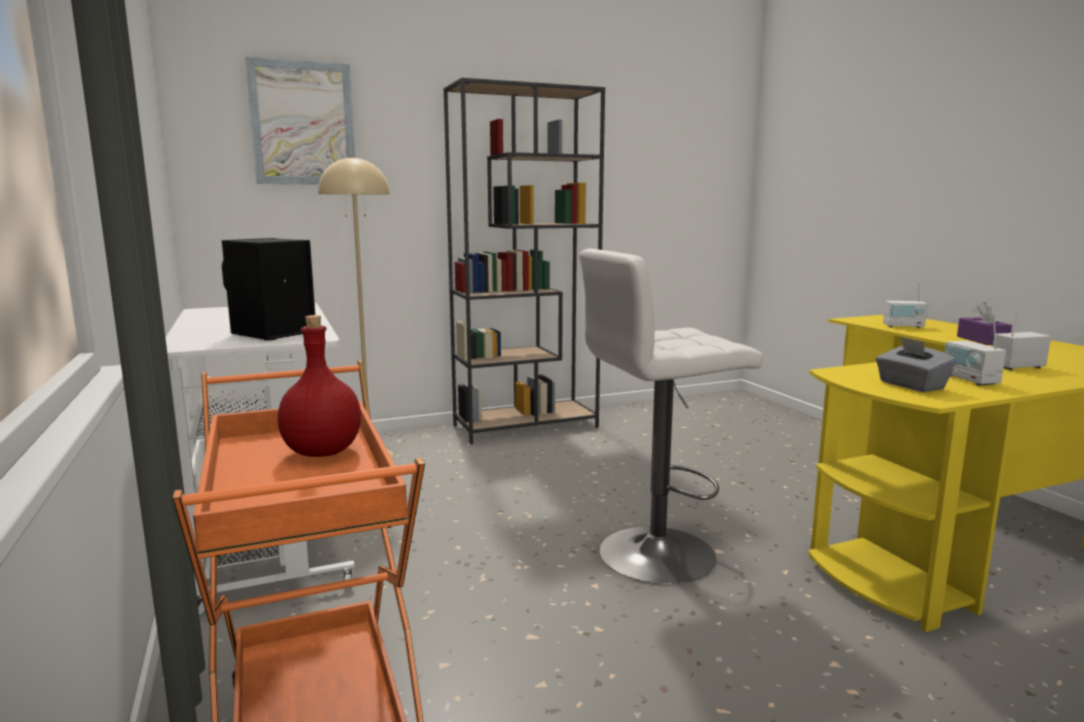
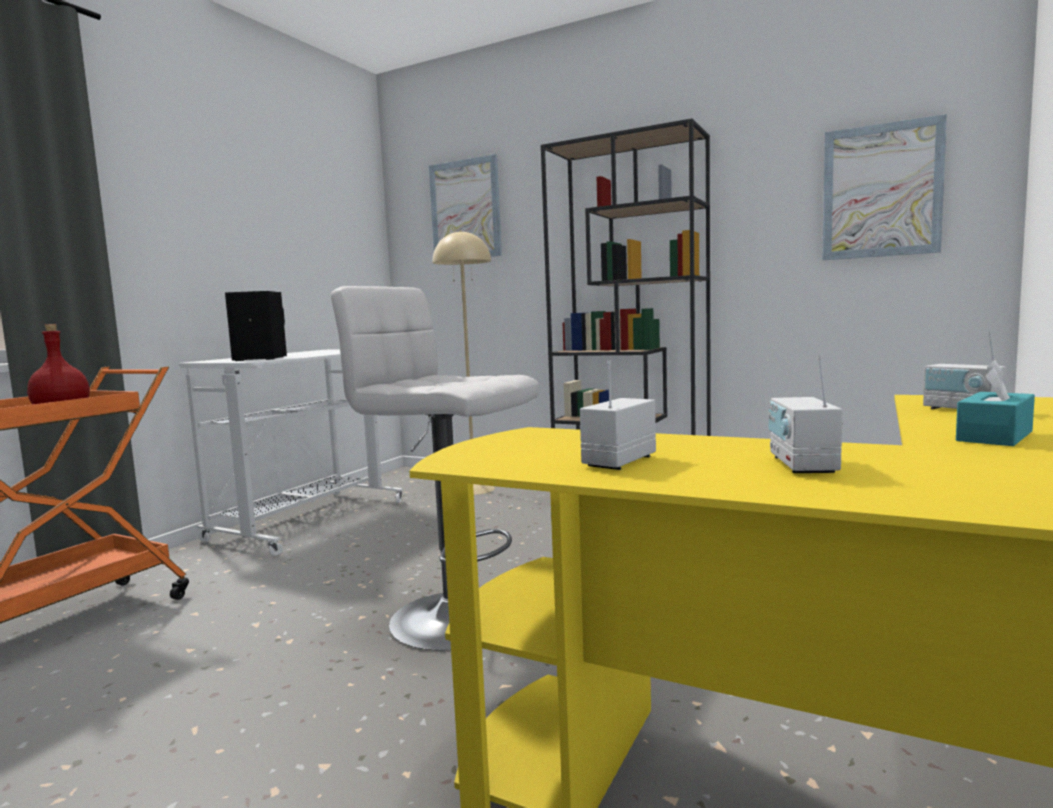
camera: 50 degrees right, 5 degrees down
(686, 165) = (881, 191): none -> picture
(911, 385) = (518, 452): grey tissue box -> none
(982, 340) = (994, 436): purple tissue box -> turquoise tissue box
(1016, 366) = (802, 465): radio -> radio turned 120 degrees counterclockwise

